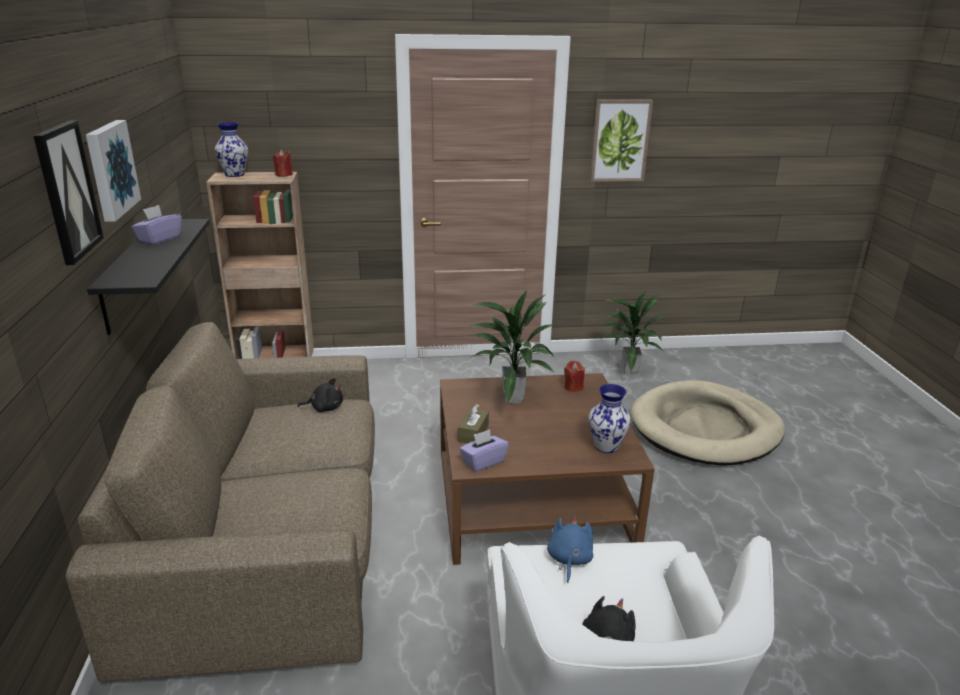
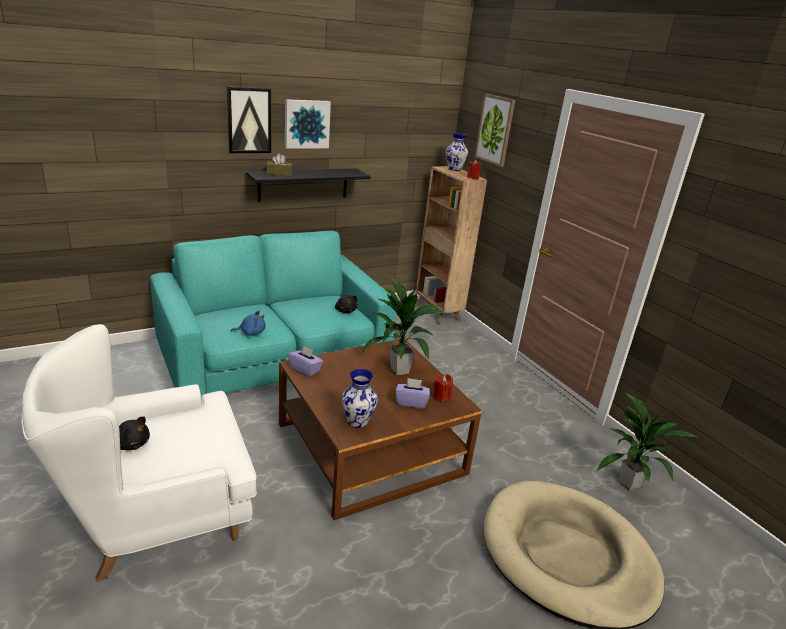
camera: 65 degrees right, 0 degrees up
(159, 239) = (324, 172): purple tissue box -> purple tissue box (411, 402)
(268, 537) = (275, 353): brown sofa -> turquoise sofa
(473, 433) = (339, 361): brown tissue box -> brown tissue box (279, 174)
(569, 560) = (212, 420): blue plush toy -> blue plush toy (251, 332)
(620, 140) = (725, 242): picture -> picture (495, 130)

